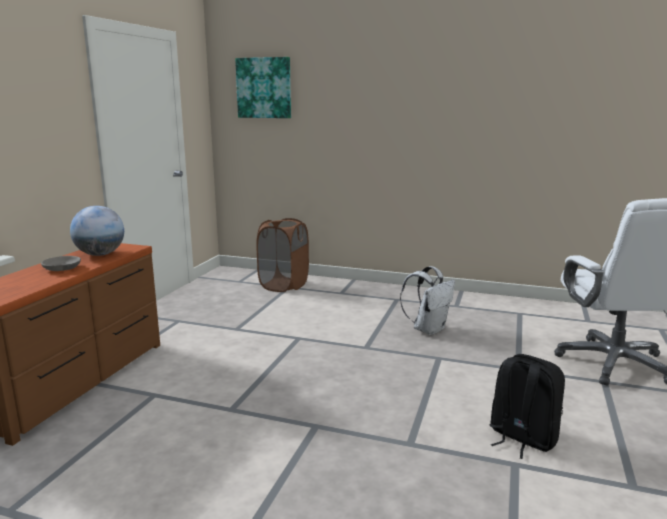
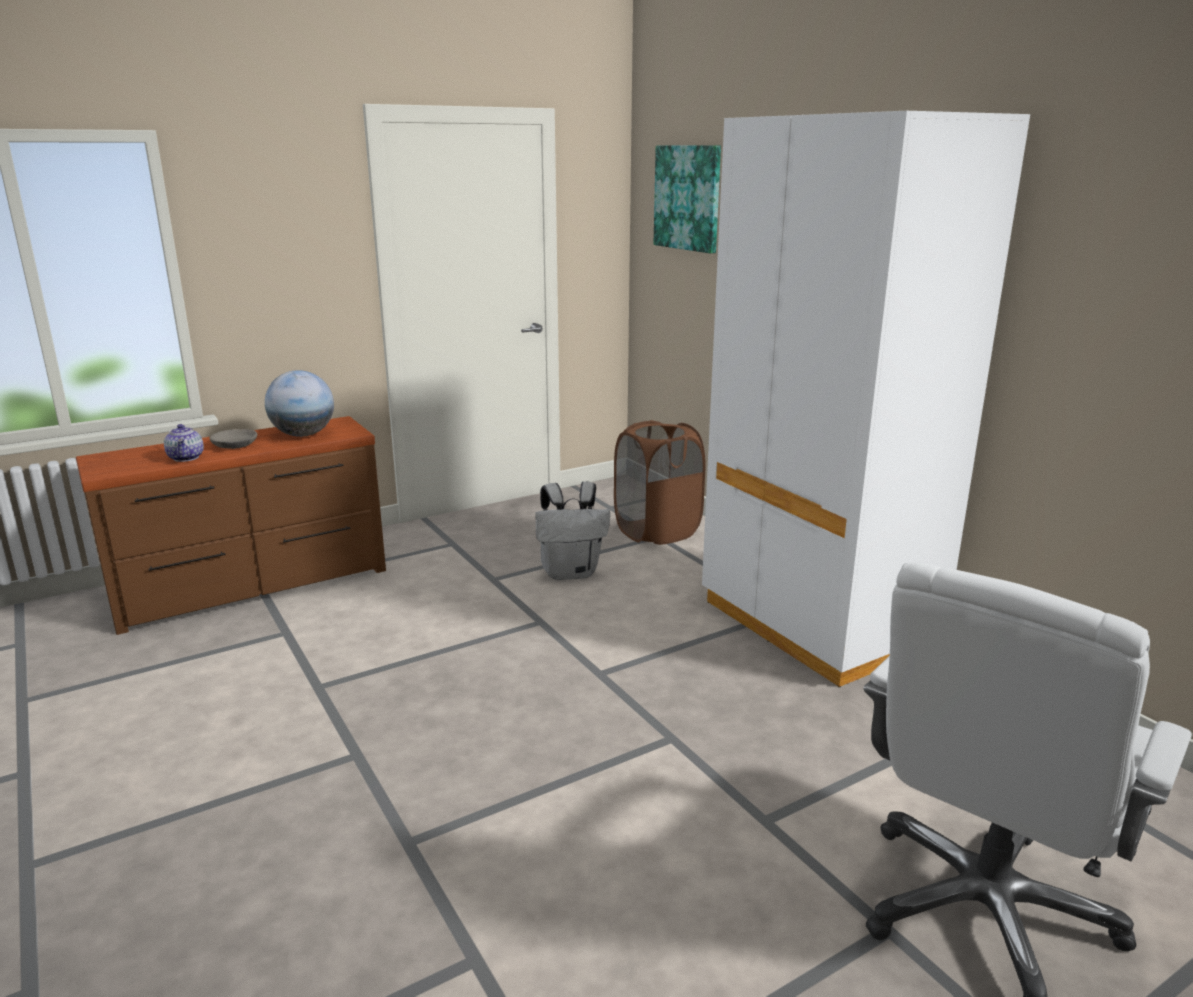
camera: 40 degrees right, 5 degrees up
(42, 281) = (186, 457): none -> teapot
(416, 299) = (816, 624): none -> white wardrobe
(428, 329) = (742, 683): white backpack -> white backpack (571, 572)
(521, 438) = (556, 929): black backpack -> none

